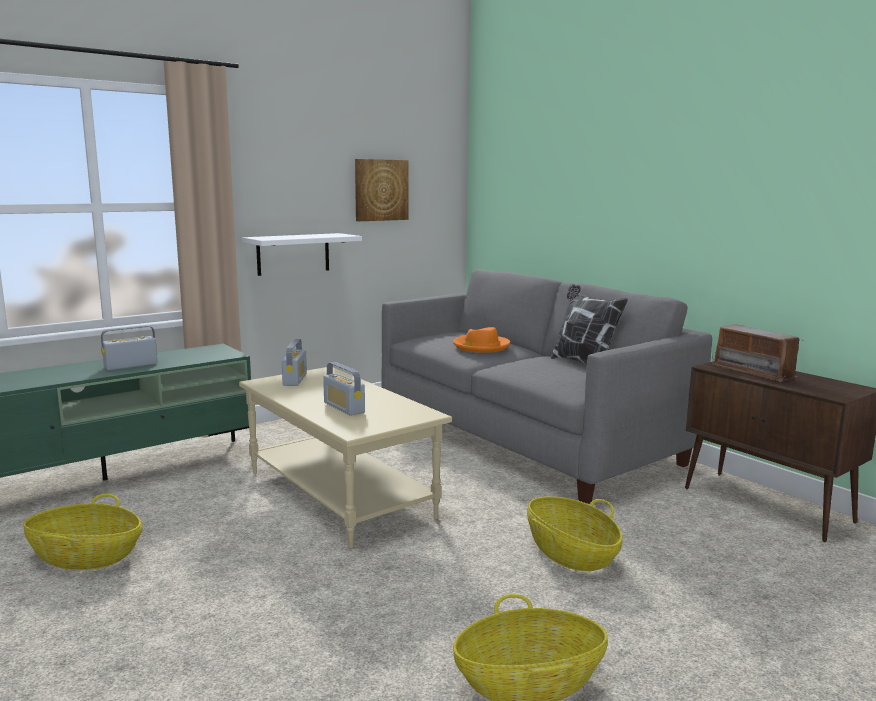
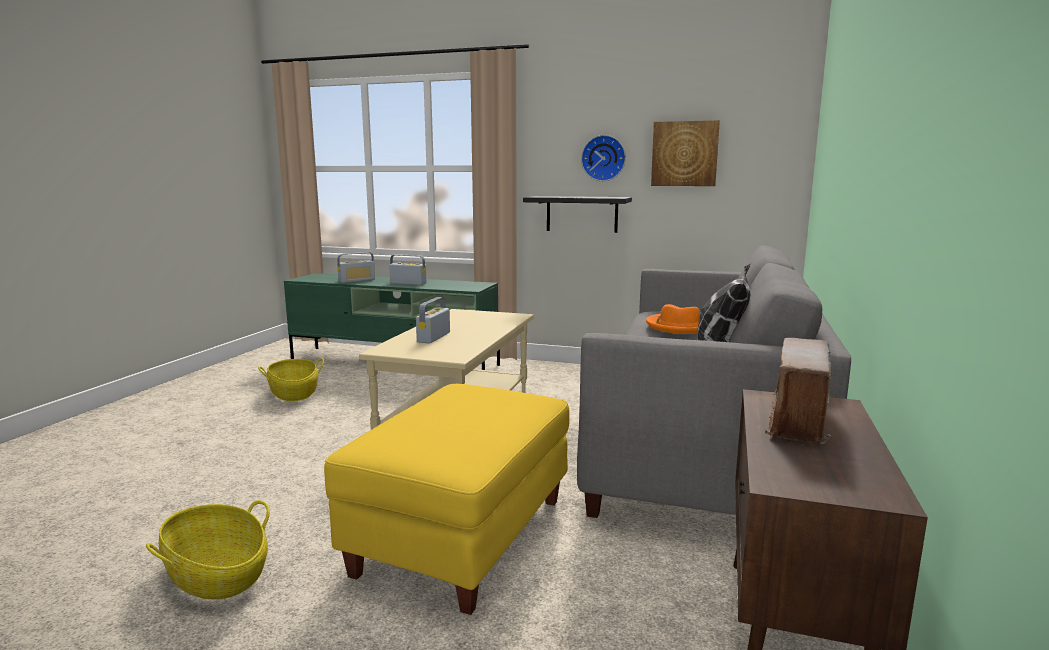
camera: 55 degrees right, 0 degrees up
(293, 254) = (582, 214): white shelf -> black shelf
(295, 379) = (479, 315): radio -> radio (357, 280)
(311, 194) = (603, 158): none -> wall clock
(570, 553) = (464, 536): basket -> yellow ottoman

